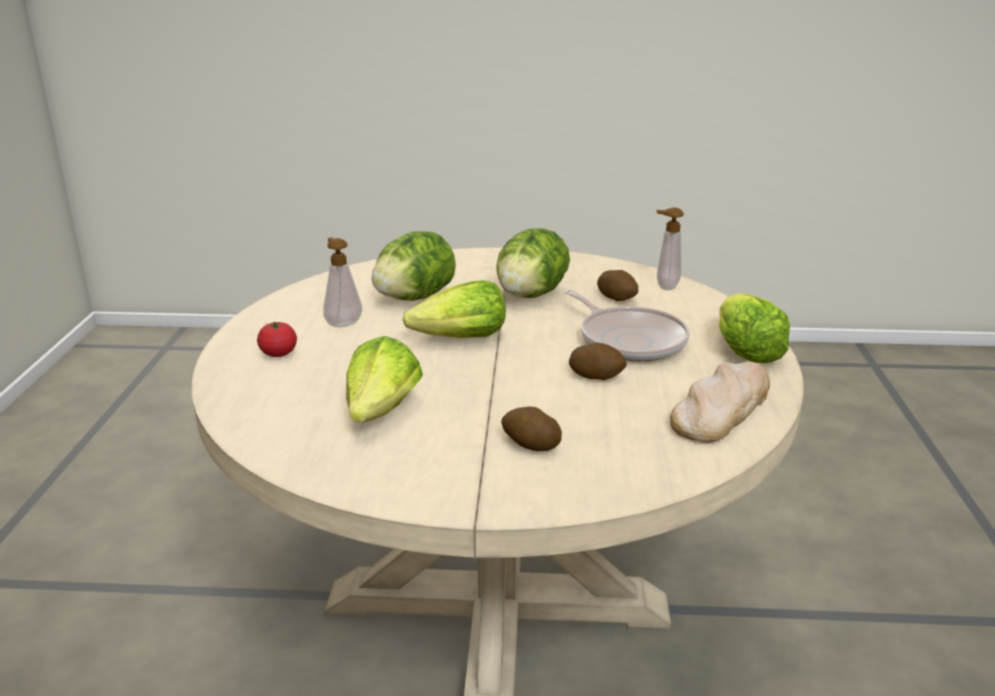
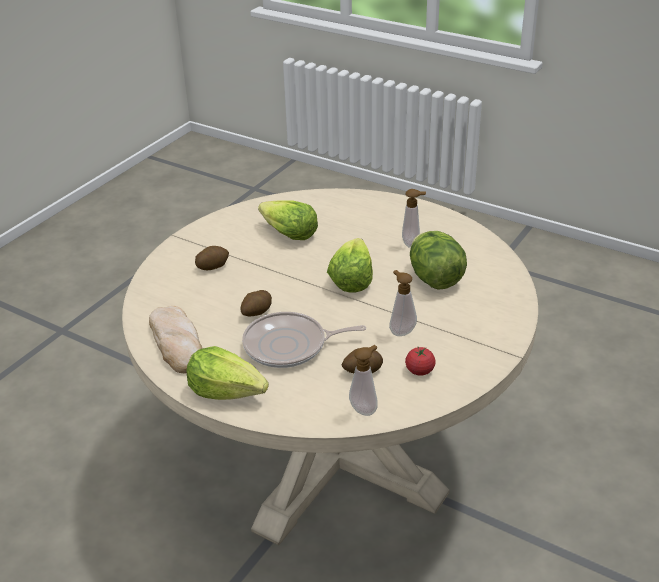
camera: 120 degrees right, 10 degrees up
(278, 353) = (385, 216): tomato -> tomato (419, 370)
(530, 295) = (401, 331): lettuce -> soap dispenser

